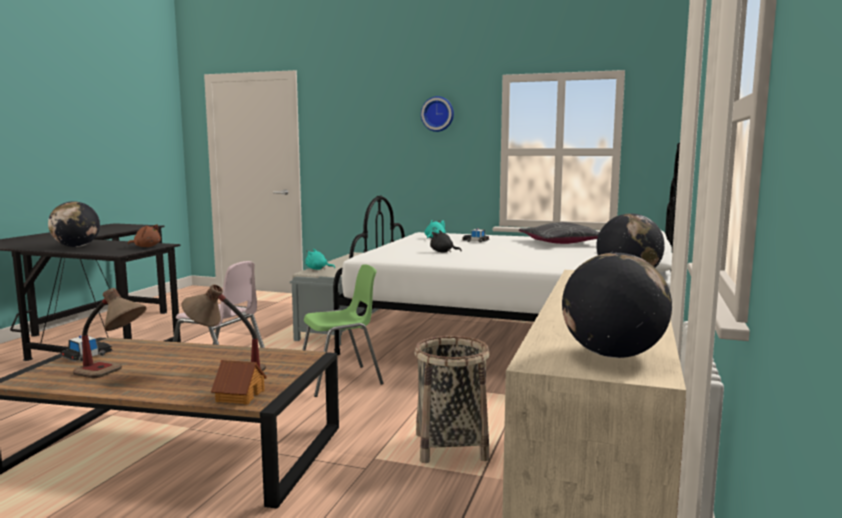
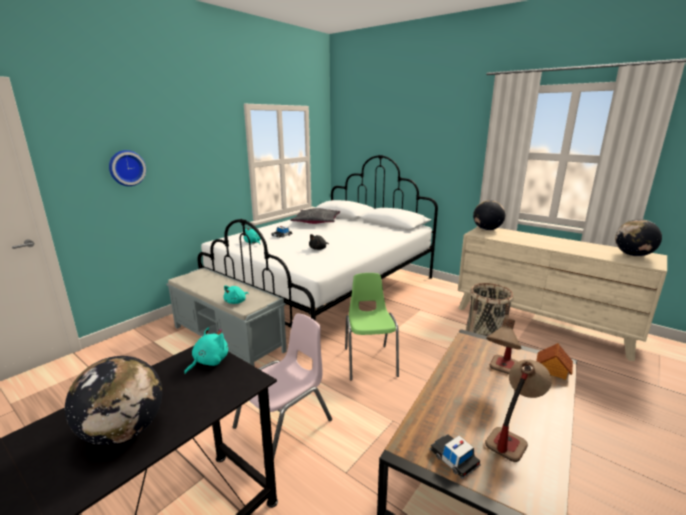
camera: 70 degrees left, 10 degrees up
(146, 247) = (209, 362): brown plush toy -> turquoise plush toy
(438, 114) = (200, 136): wall clock -> wall clock (126, 168)

